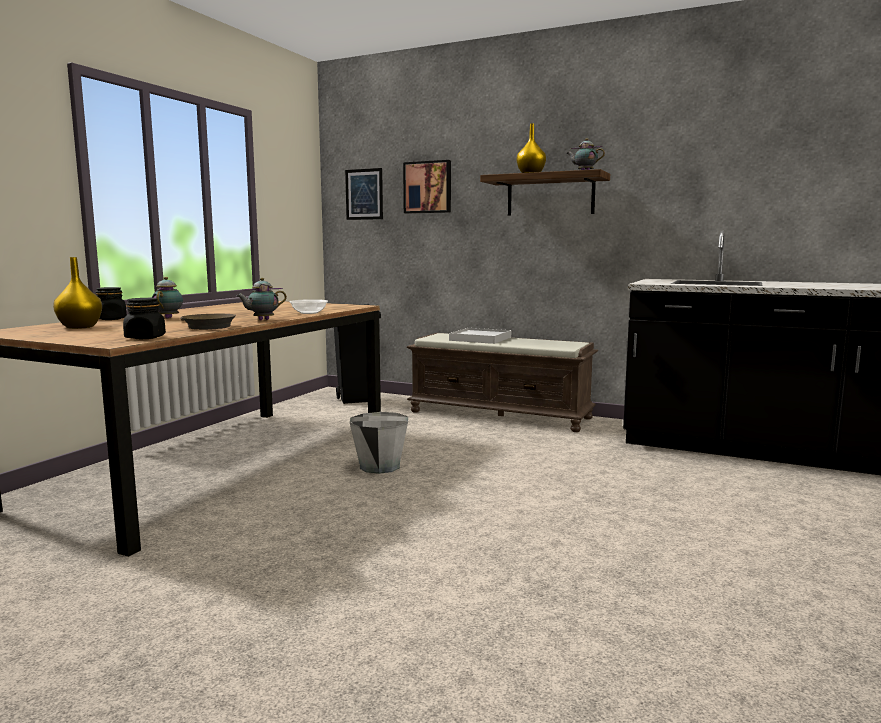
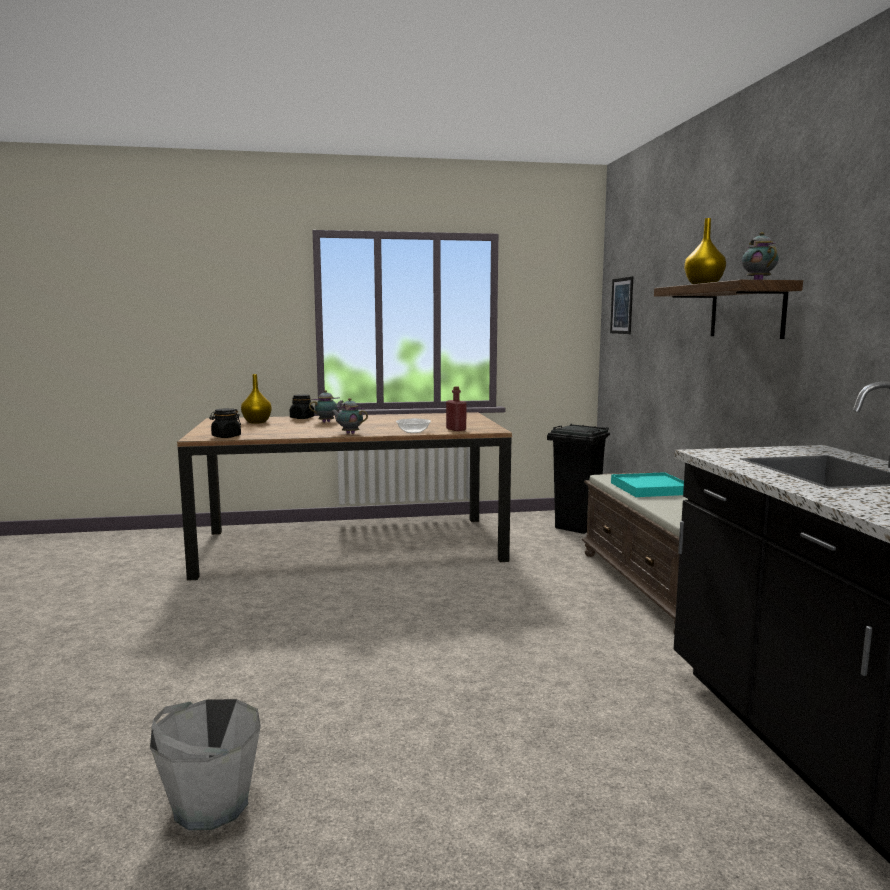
camera: 55 degrees right, 0 degrees up
(206, 327) = (293, 433): brown frying pan -> none
(331, 308) = (456, 429): none -> red bottle
(379, 466) = (421, 588): grey bucket -> grey bucket (210, 805)
(428, 187) = (659, 298): picture -> none
(480, 339) = (650, 488): white tray -> turquoise tray

